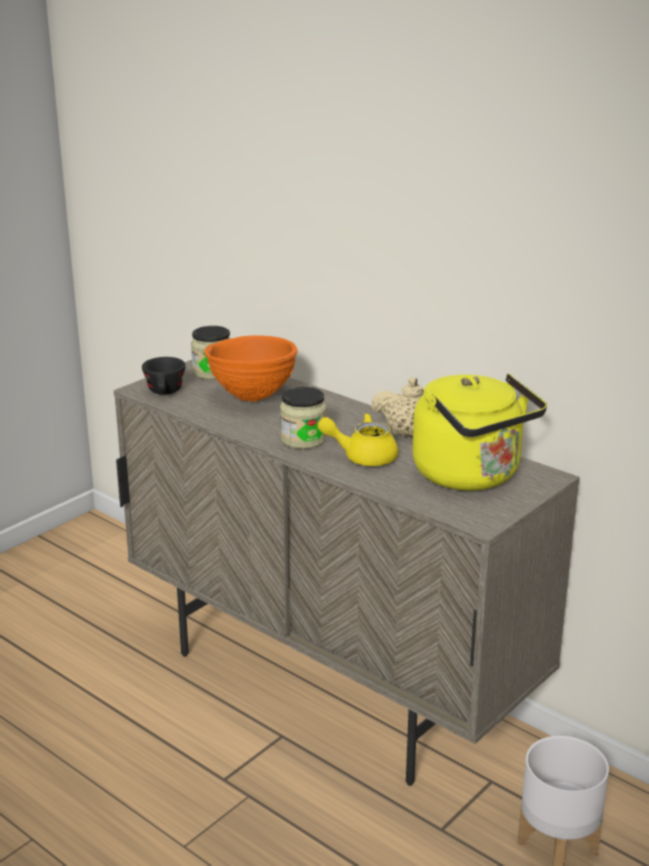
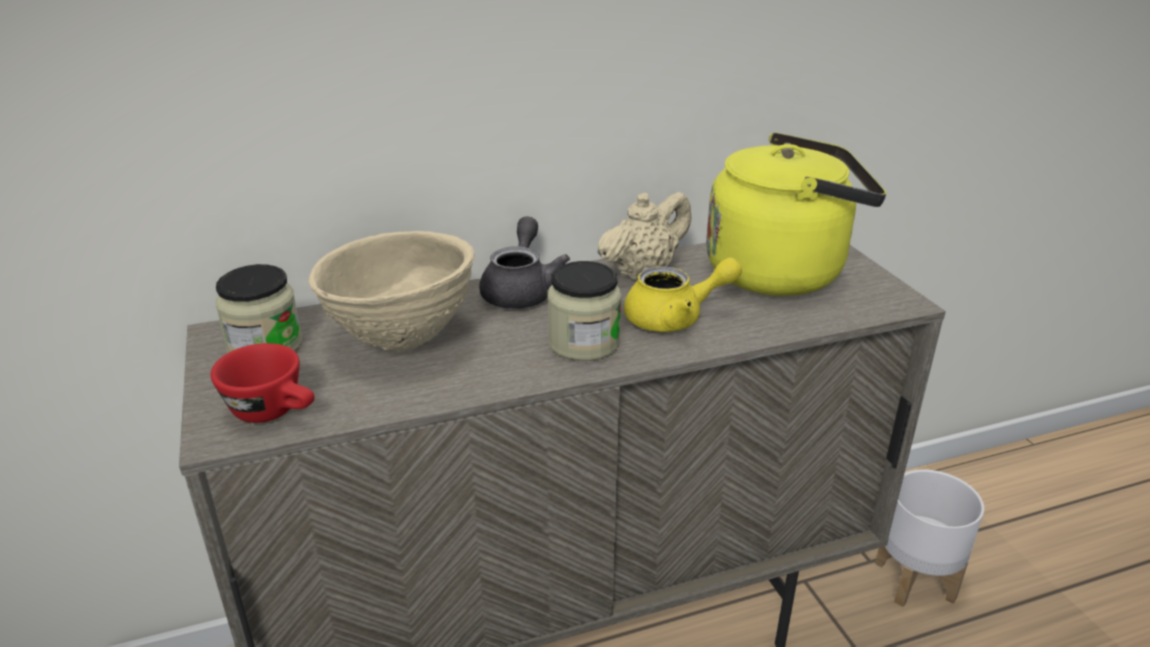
camera: 60 degrees left, 5 degrees up
(165, 392) = (275, 411): black cup -> red cup
(253, 397) = (401, 340): orange bowl -> beige bowl
(342, 409) = (521, 290): none -> grey teapot
(362, 456) = (675, 318): yellow teapot -> yellow teapot turned 135 degrees counterclockwise

